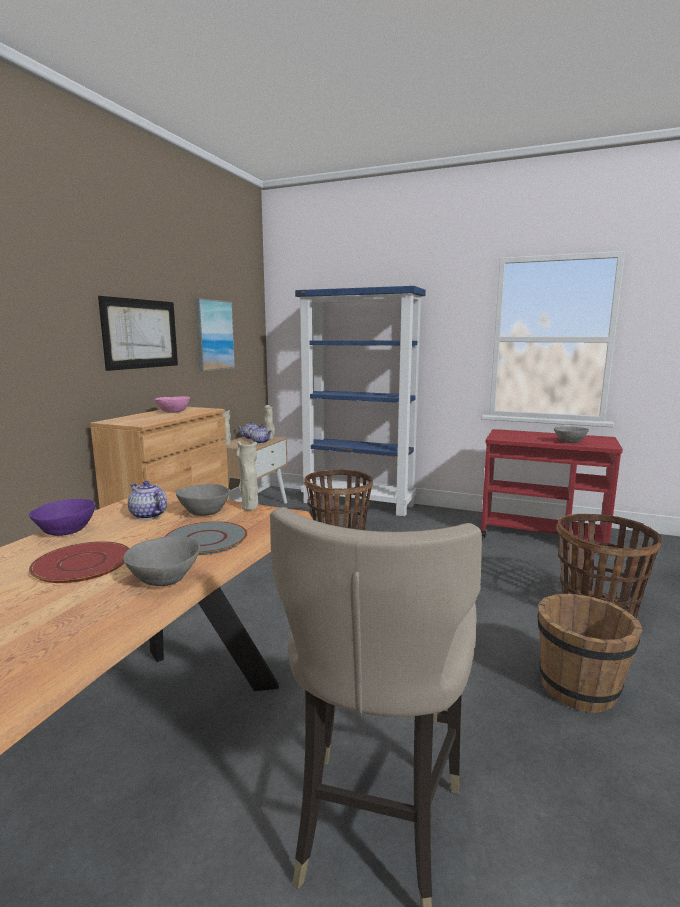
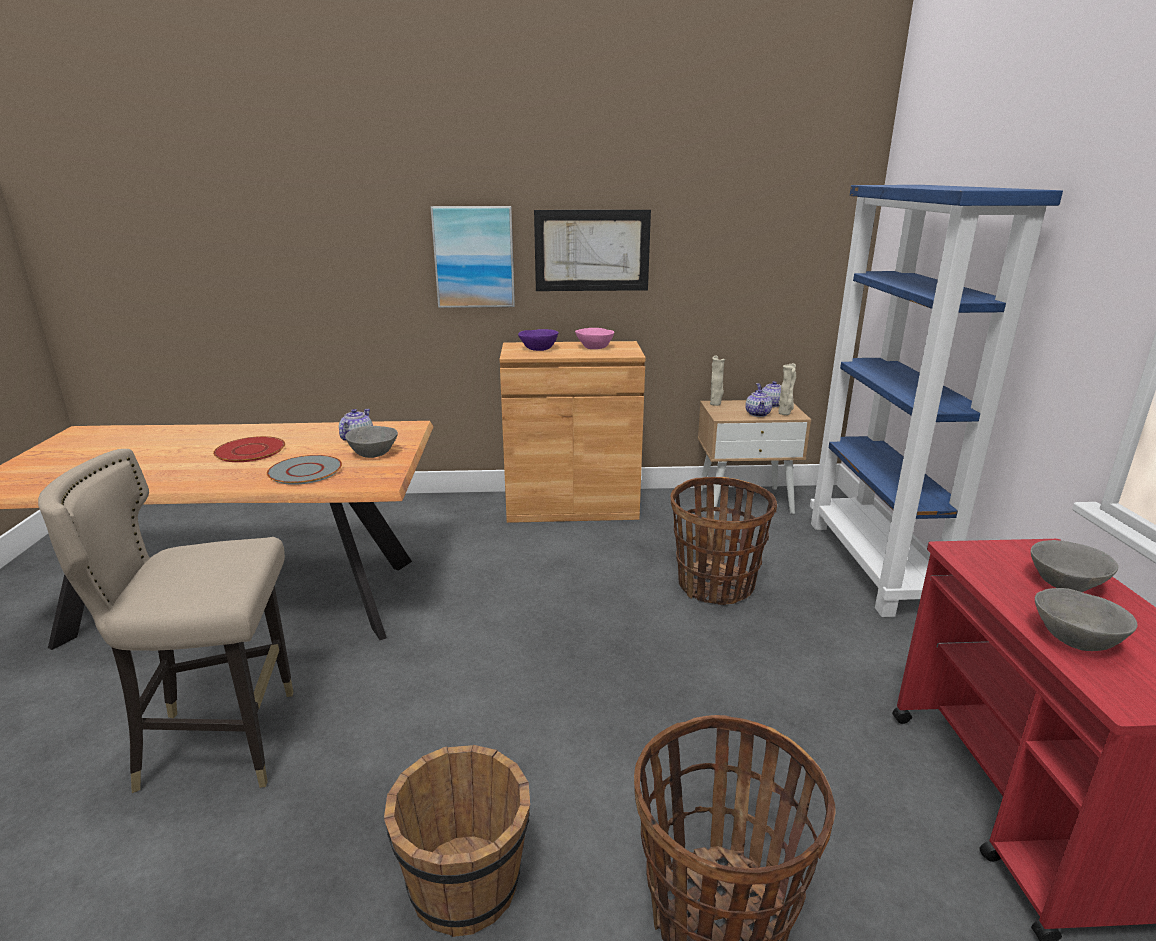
camera: 65 degrees right, 10 degrees up
(65, 531) = (311, 428): purple bowl -> purple bowl (539, 349)
(164, 579) = (224, 479): grey bowl -> grey bowl (1064, 583)
(214, 335) = (731, 251): picture -> picture (474, 257)
(249, 507) = (395, 465): beige vase -> none

